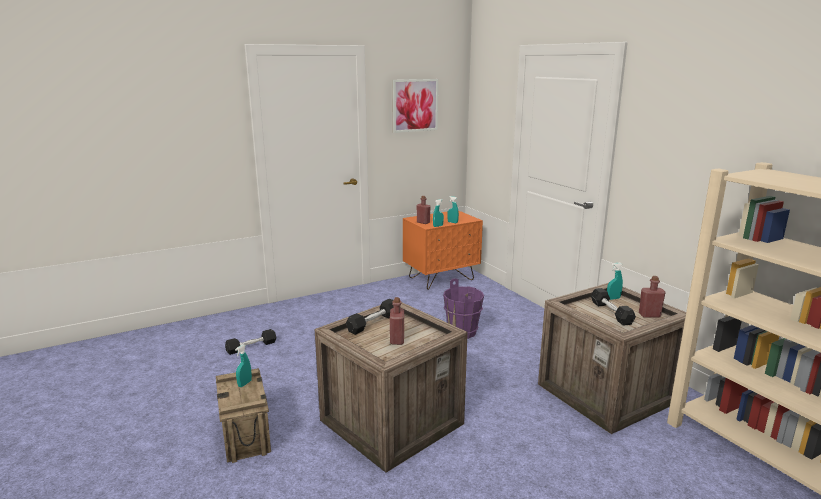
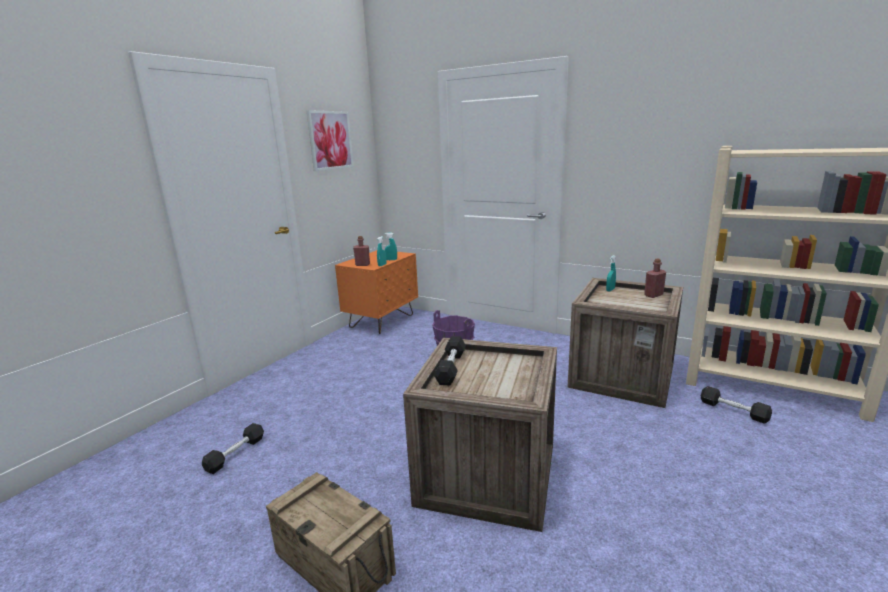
camera: 30 degrees left, 0 degrees up
(244, 384) = (320, 499): turquoise spray bottle -> none
(397, 340) = (501, 376): red bottle -> none
(611, 313) = (627, 300): black dumbbell -> black dumbbell (733, 410)

